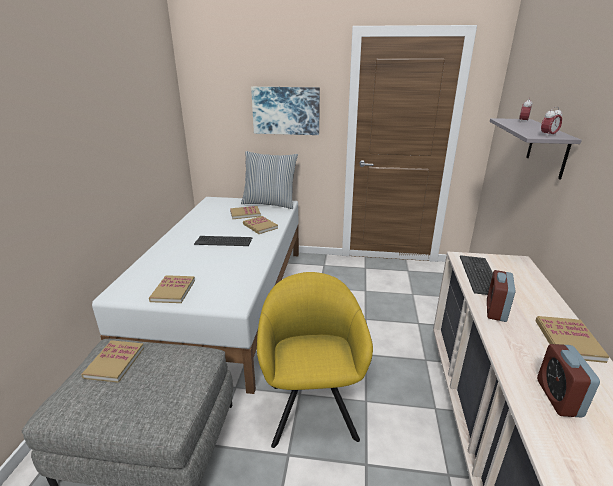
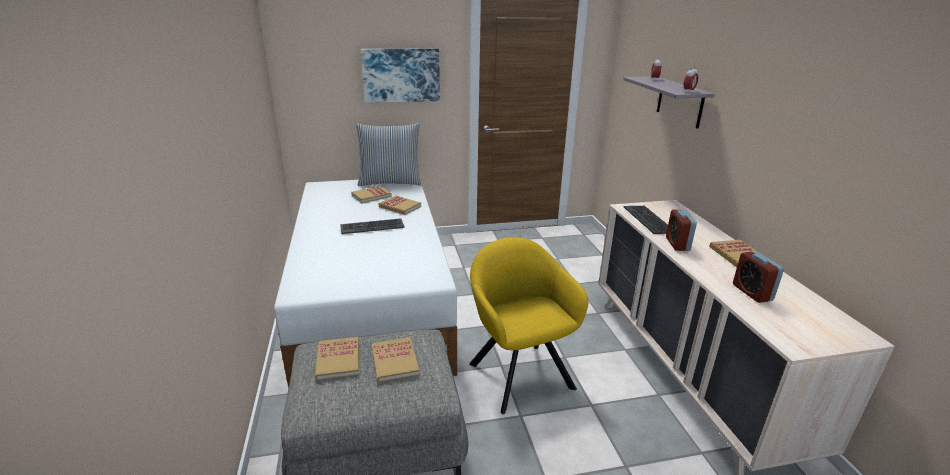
camera: 20 degrees left, 0 degrees up
(173, 291) = (360, 281): book -> book (394, 361)

